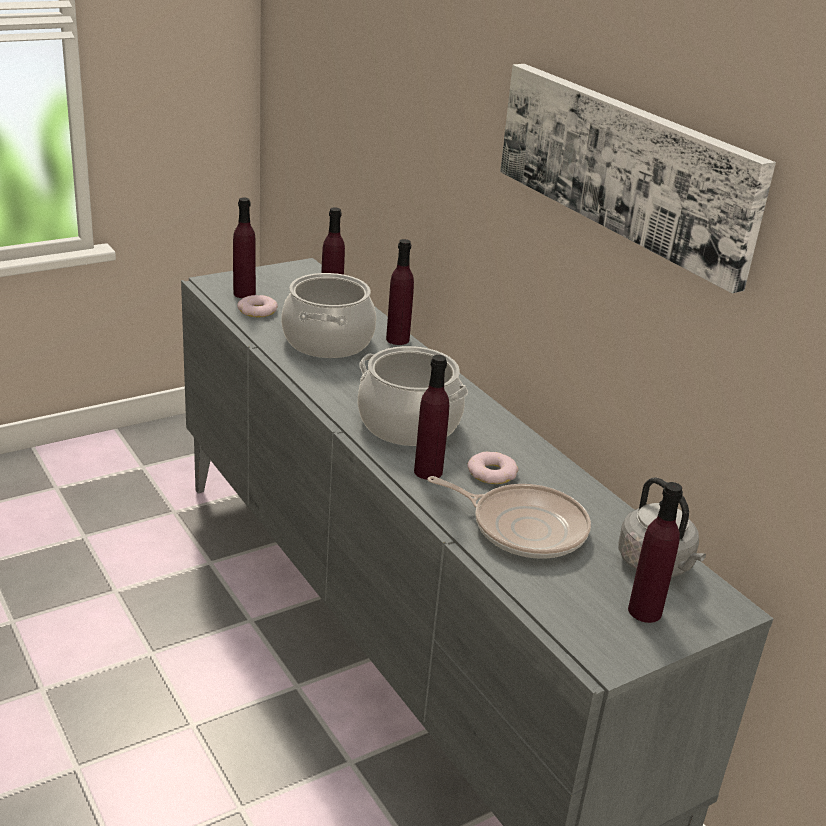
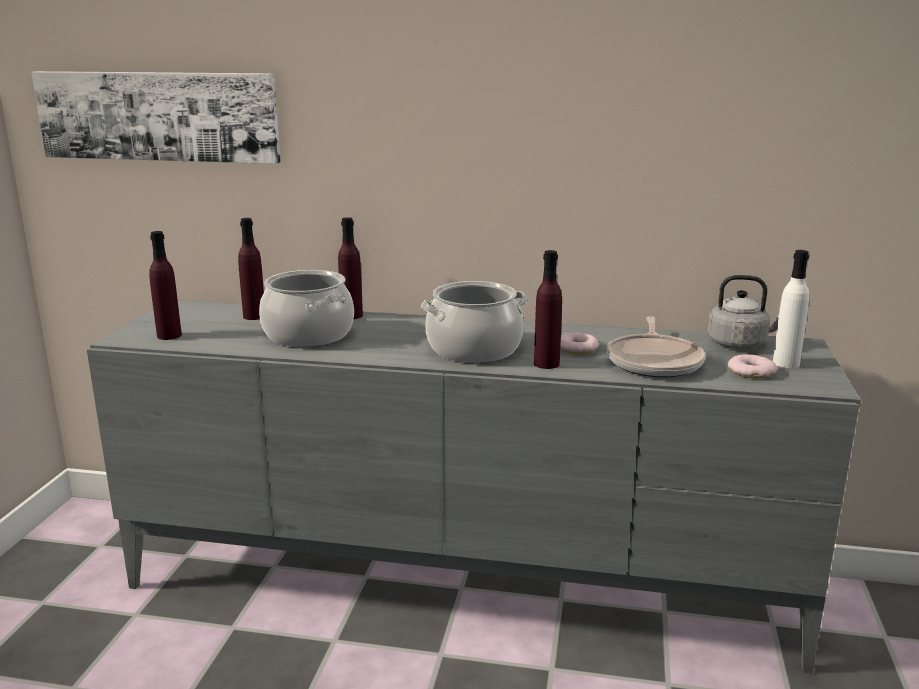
camera: 45 degrees left, 10 degrees down
(257, 311) = (208, 340): donut -> donut (751, 372)
(523, 527) = (654, 361): frying pan -> frying pan turned 120 degrees clockwise
(625, 166) = (598, 69): picture -> picture (158, 116)
(645, 611) = (786, 363): purple bottle -> white bottle

